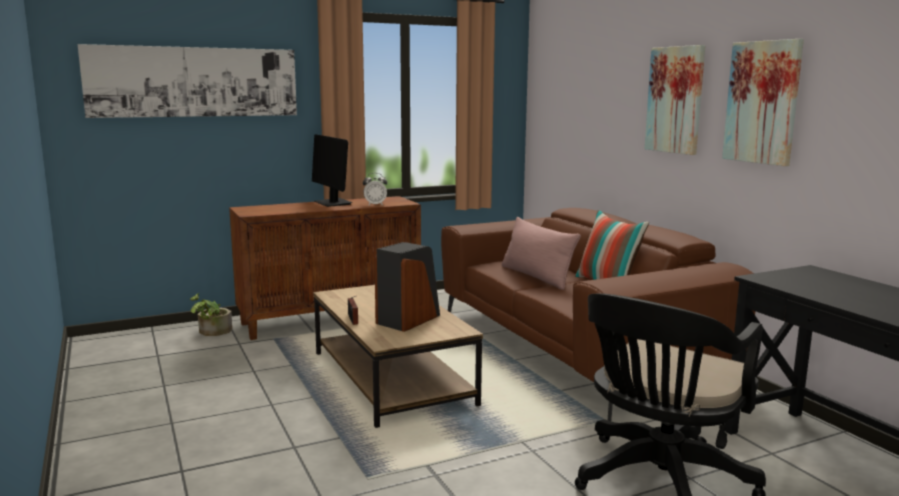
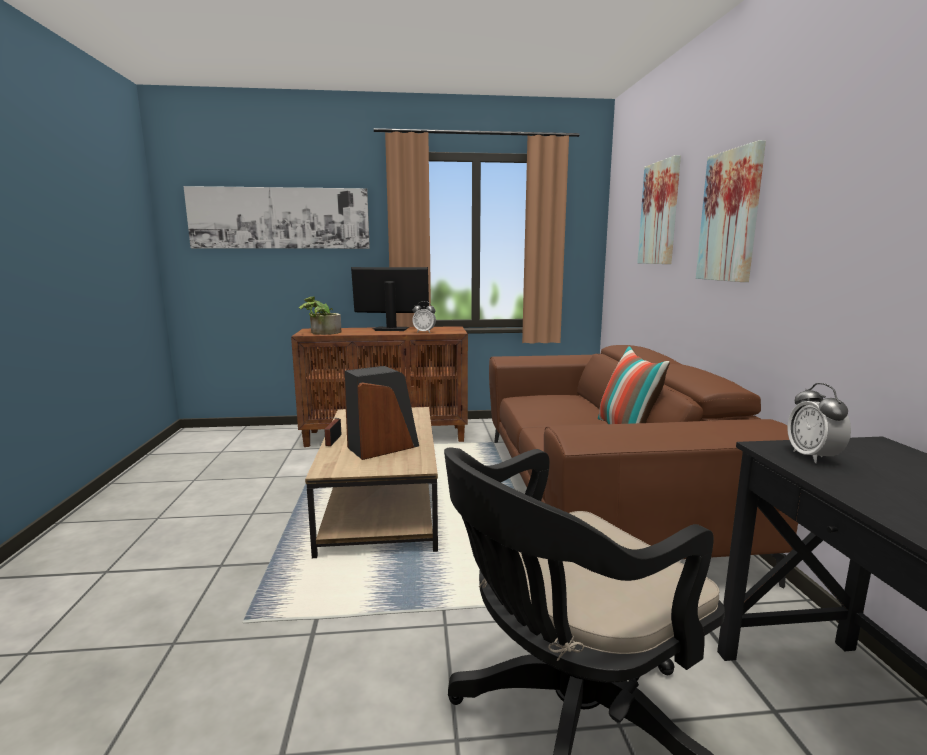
camera: 20 degrees right, 0 degrees up
(211, 332) = (282, 436): potted plant -> potted plant (321, 333)
(333, 203) = (391, 329): monitor -> monitor turned 105 degrees clockwise
(536, 276) = (556, 415): pink pillow -> none
(762, 102) = (831, 204): picture -> picture (660, 213)
(784, 280) = (813, 457): none -> alarm clock

